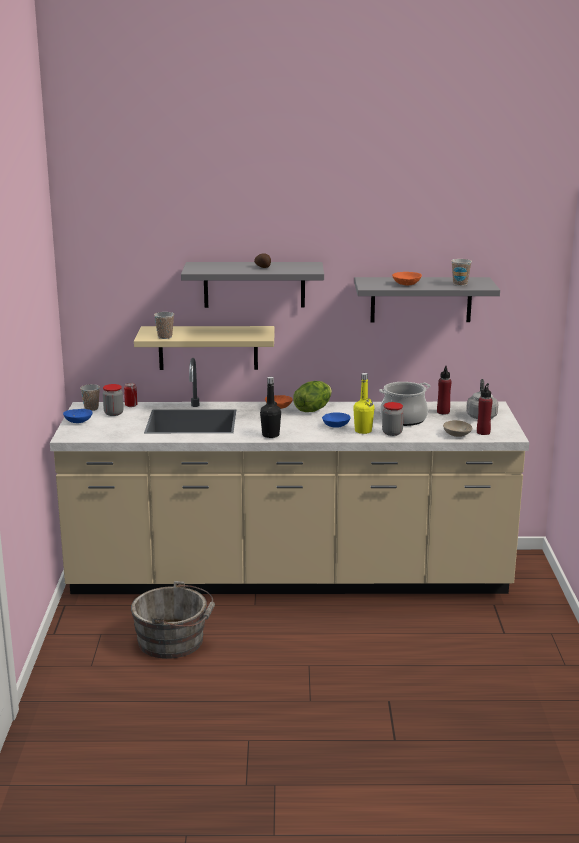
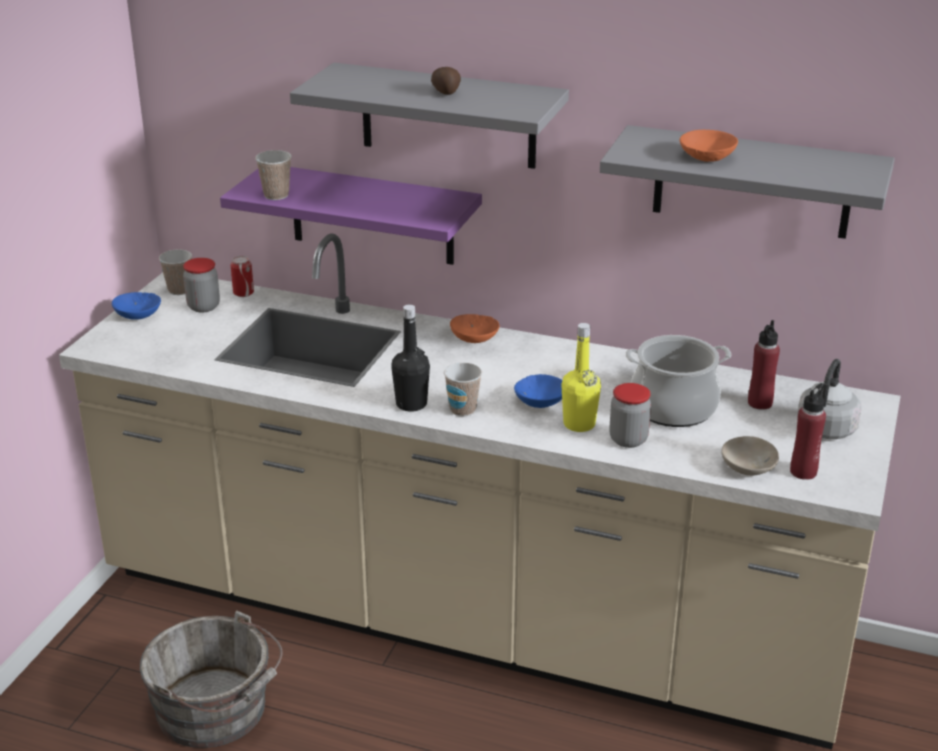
camera: 20 degrees right, 10 degrees up
(208, 347) = (372, 215): beige shelf -> purple shelf
(312, 409) = (528, 354): lettuce -> none
(460, 284) = (814, 171): cup -> cup (463, 409)

